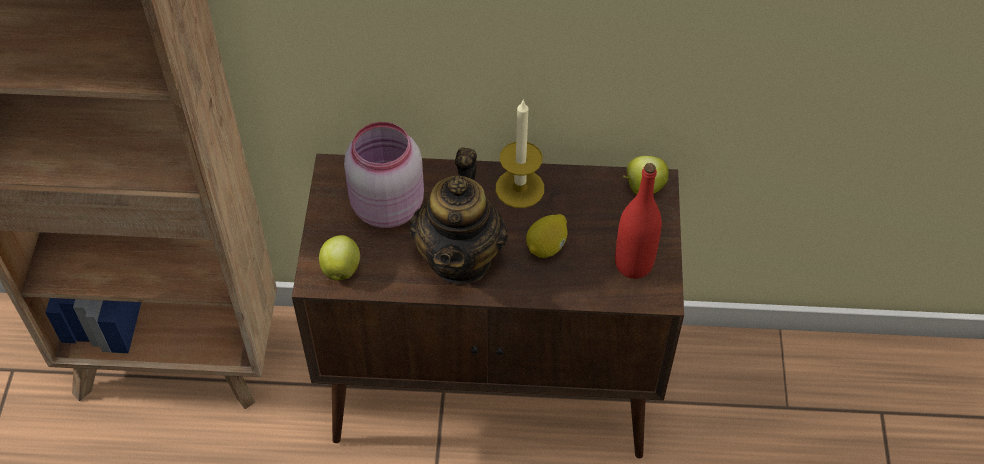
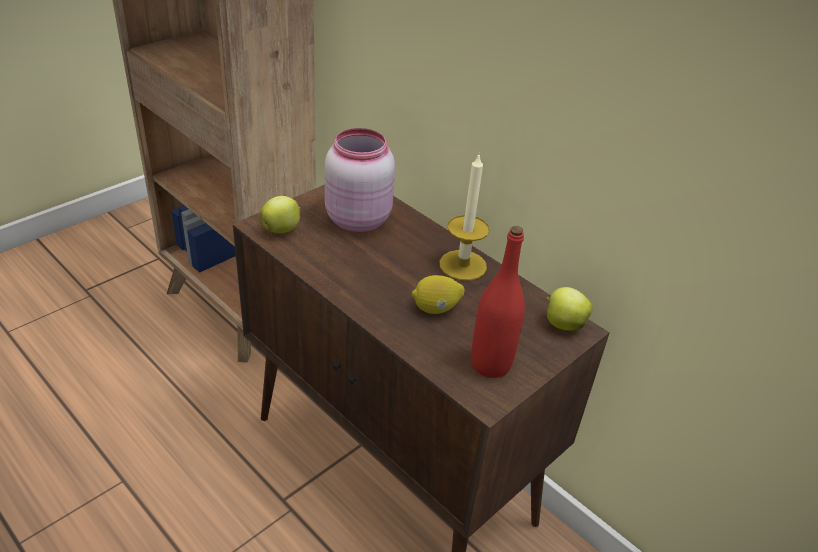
camera: 40 degrees right, 15 degrees down
(460, 257) = (365, 274): teapot -> none

